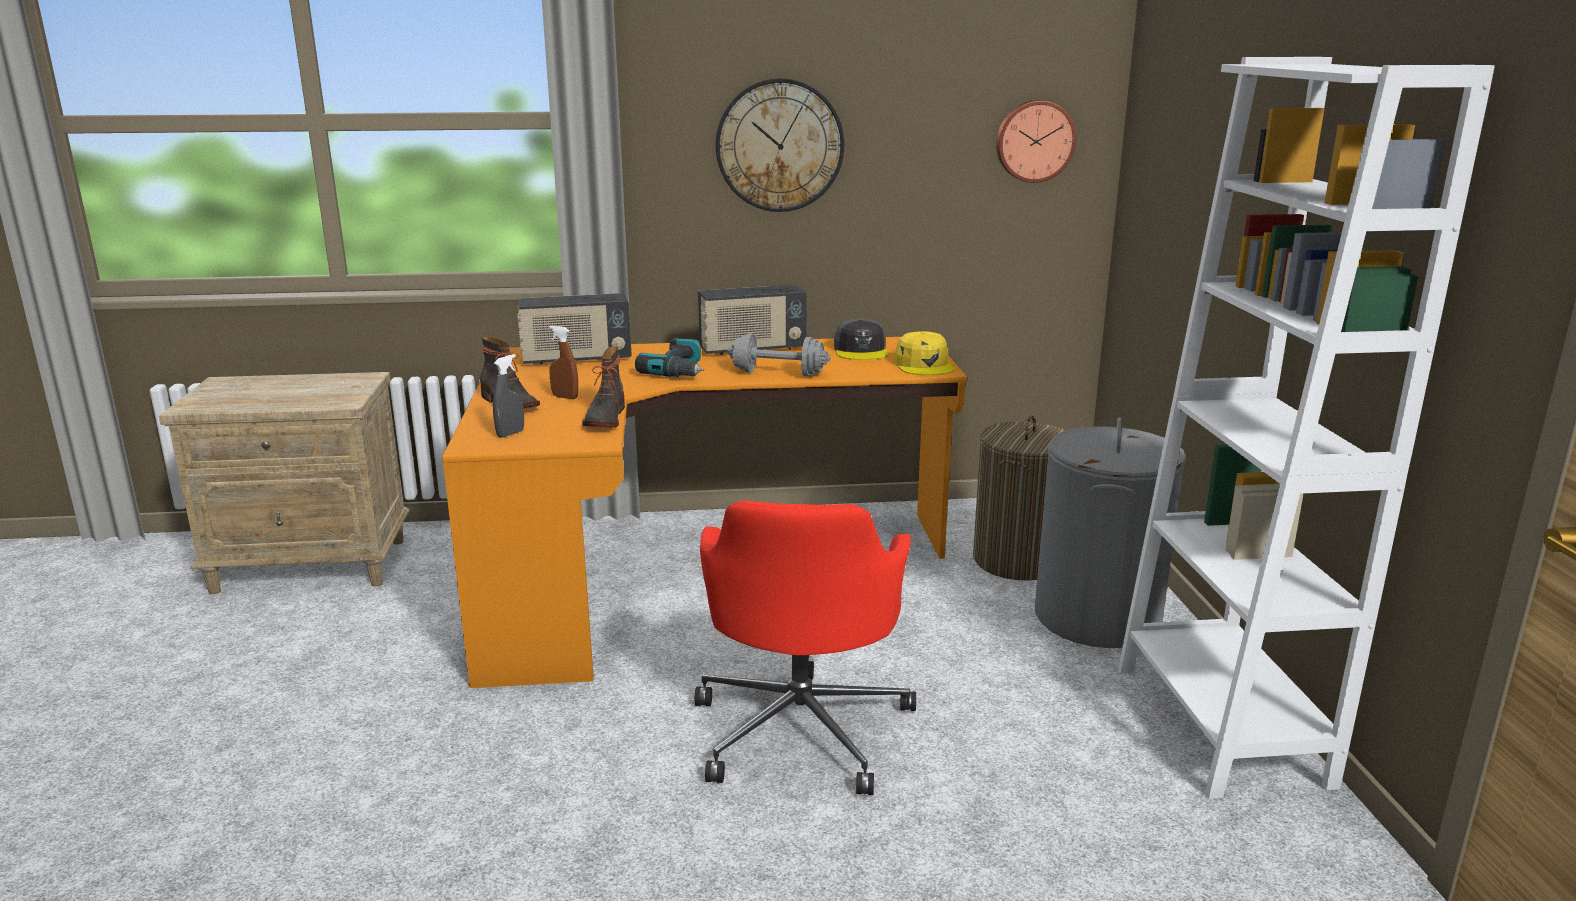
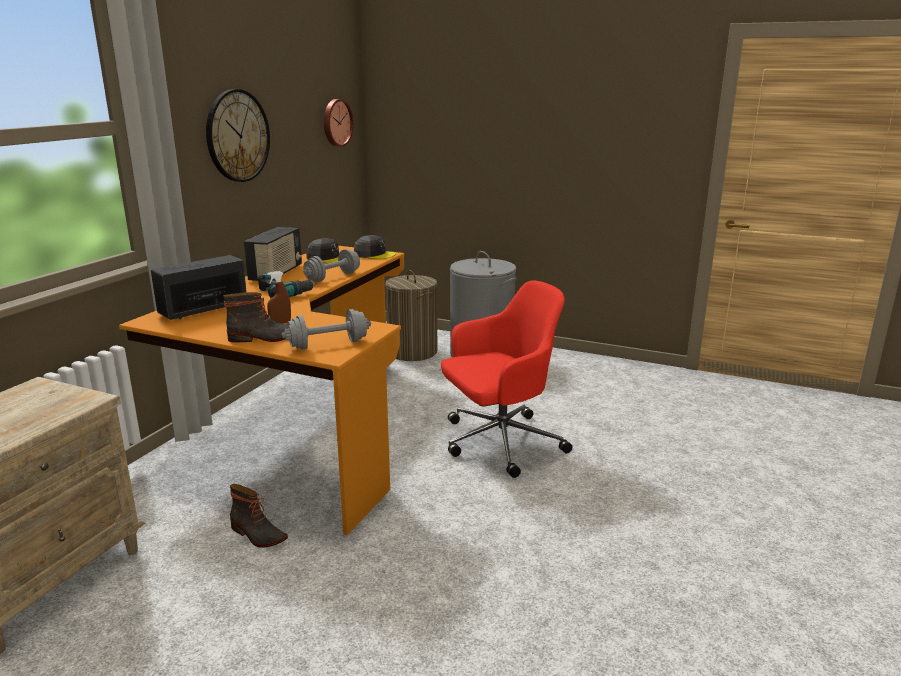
camera: 60 degrees left, 0 degrees up
(510, 433) = (328, 344): grey spray bottle -> grey dumbbell
(576, 359) = (204, 309): radio -> radio turned 150 degrees counterclockwise
(604, 418) = (341, 320): boot -> boot (257, 535)
(802, 727) = (499, 443): red office chair -> red office chair turned 60 degrees counterclockwise
(924, 365) = (374, 254): yellow cap -> grey cap
(1219, 724) = (579, 363): white bookcase -> none

